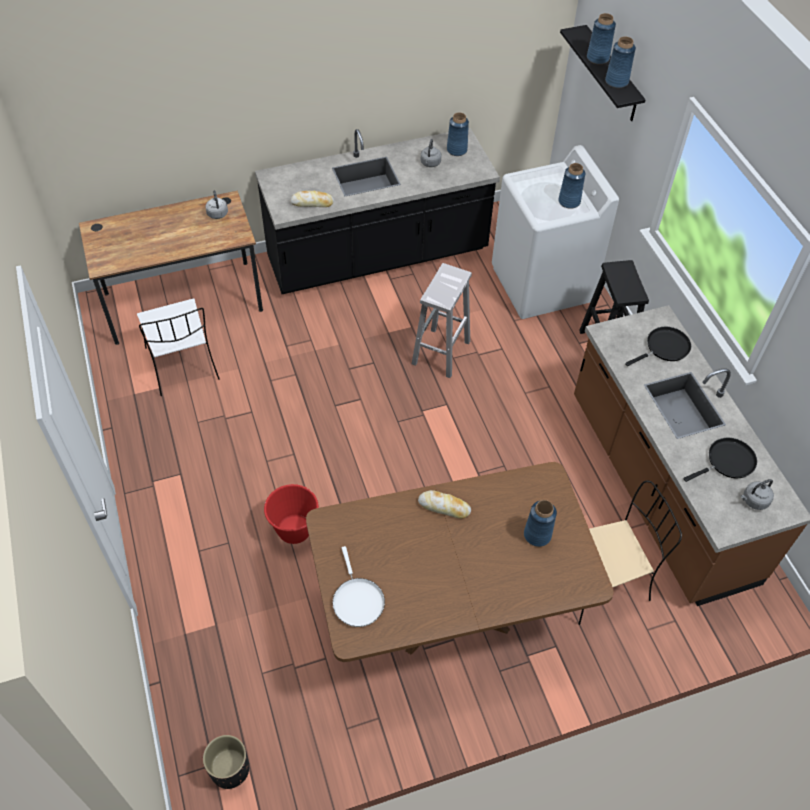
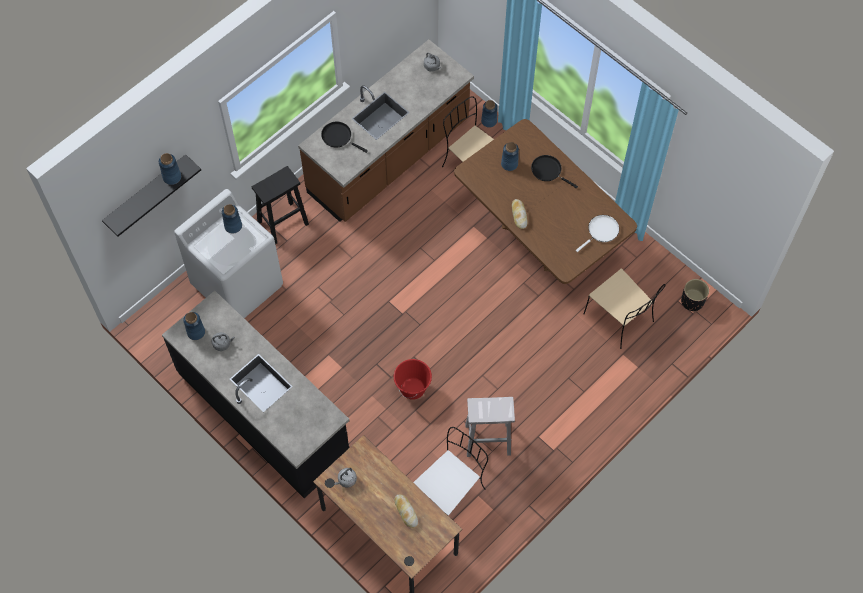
camera: 115 degrees left, 10 degrees up
(267, 650) = (620, 319): none -> beige chair
(294, 530) = (537, 345): red bucket -> red bucket (413, 388)
(312, 203) = (311, 404): bread -> bread (406, 511)
(440, 353) = (344, 324): white stool -> white stool (488, 439)
(598, 58) = (146, 198): blue vase -> blue vase (489, 121)
(727, 462) = (412, 84): black frying pan -> black frying pan (548, 171)

